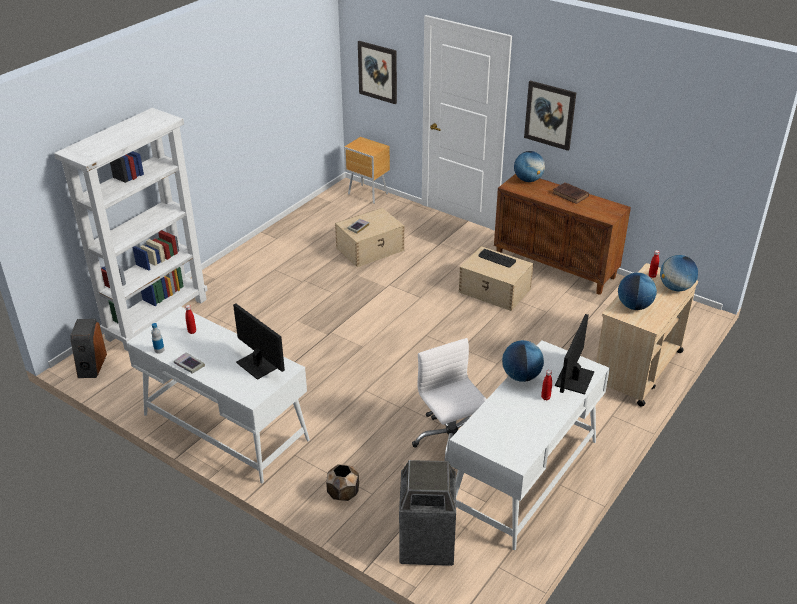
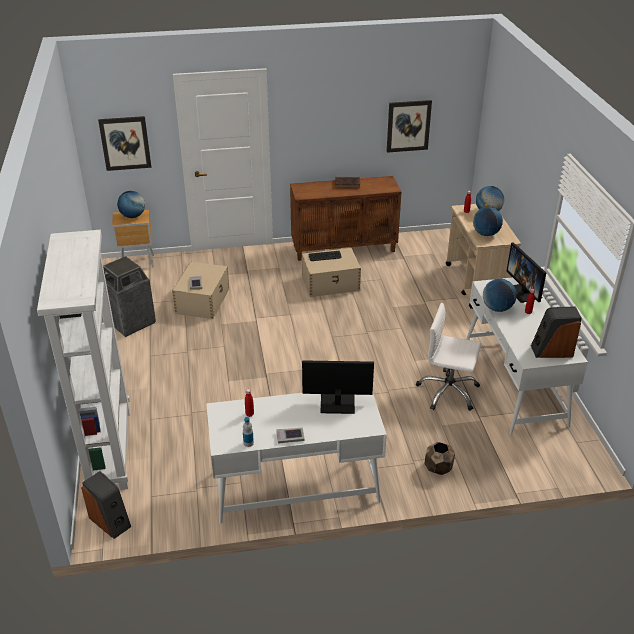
camera: 45 degrees left, 0 degrees up
(426, 544) = (526, 460): trash can -> trash can (131, 322)
(505, 443) = (552, 350): none -> speaker
(528, 180) = (306, 186): globe -> globe (133, 216)
(550, 115) = (311, 126): picture -> picture (408, 126)

